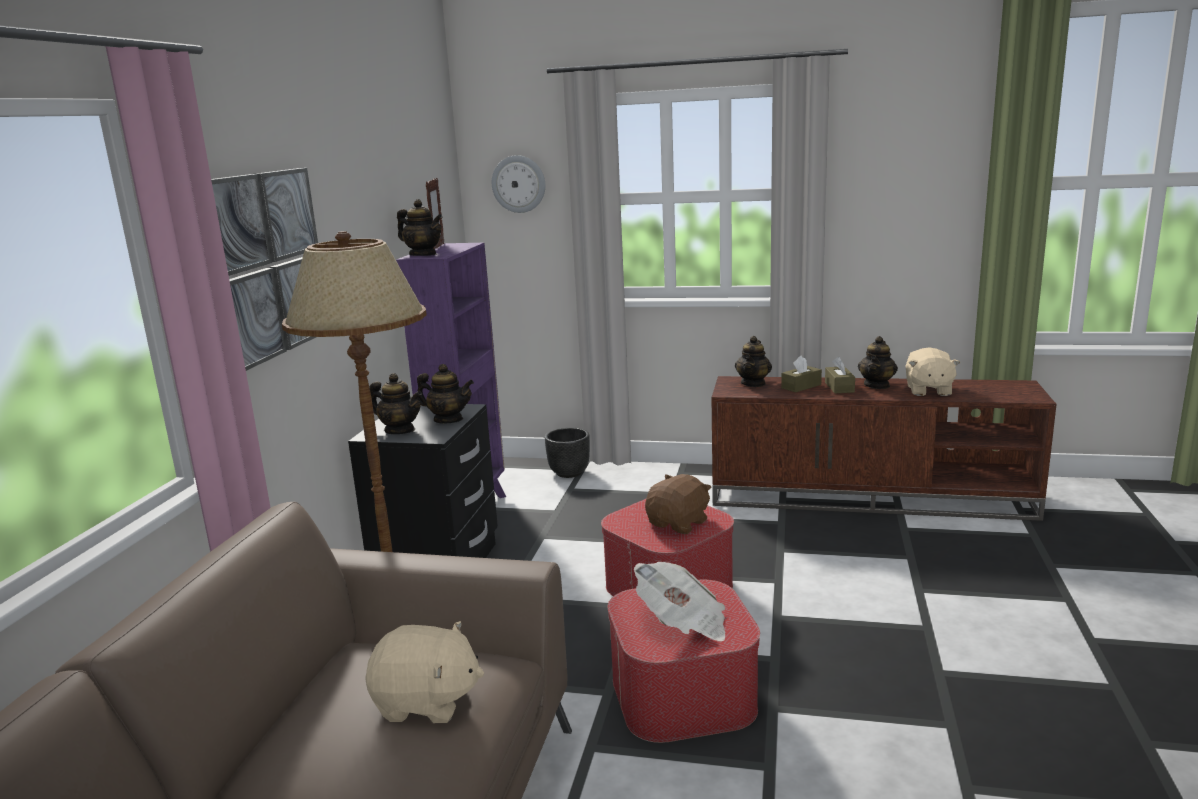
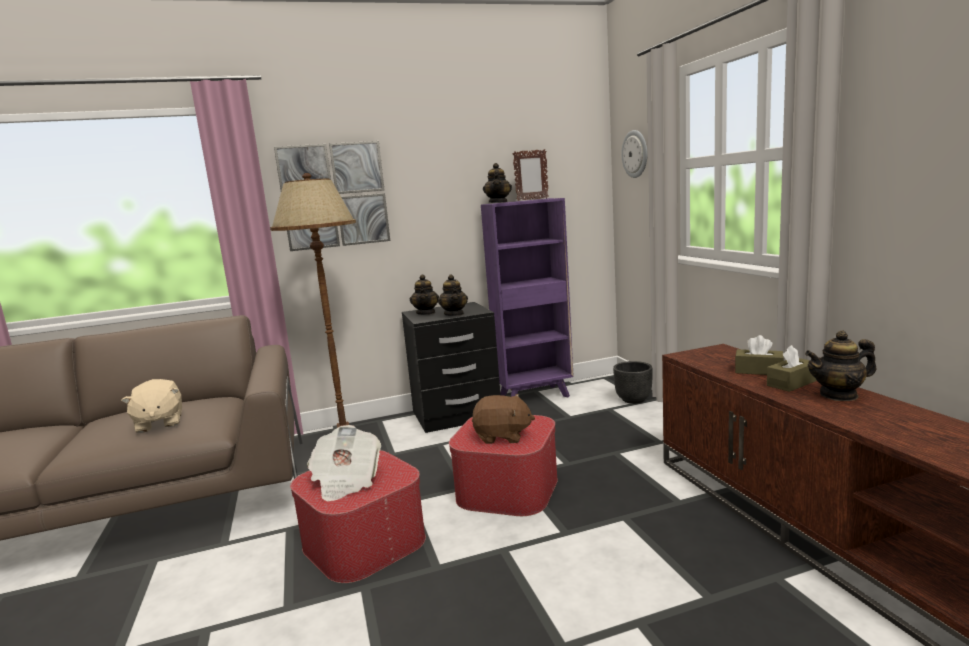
camera: 60 degrees right, 5 degrees down
(753, 383) = (727, 356): teapot -> none
(928, 390) = (882, 420): beige plush toy -> none

